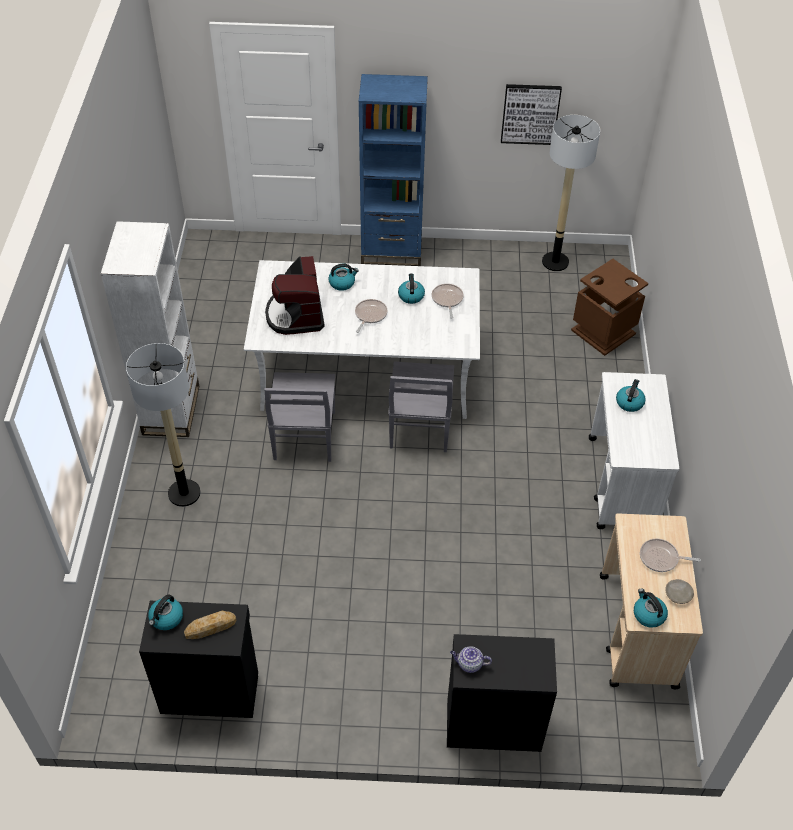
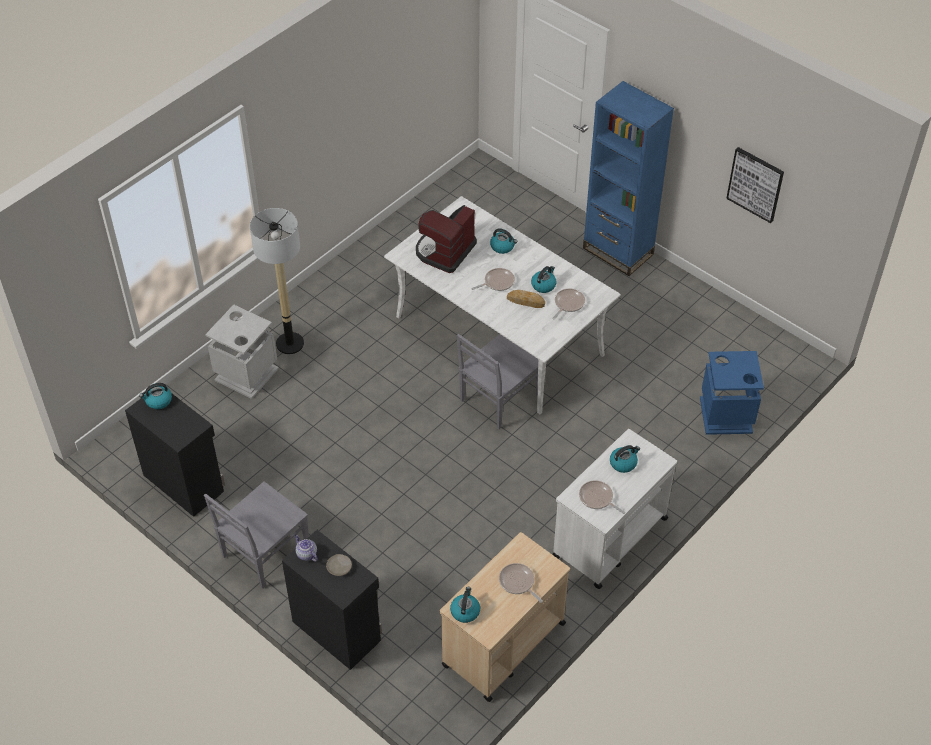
camera: 40 degrees right, 0 degrees up
(169, 547) = (246, 374): none -> grey trash can
(171, 410) = (336, 280): white bookcase -> none
(210, 627) = (177, 423): bread -> bread (525, 301)
(304, 437) = (408, 354): grey chair -> grey chair (264, 552)
(555, 262) = (748, 335): floor lamp -> none
(604, 332) = (726, 416): brown trash can -> blue trash can
(642, 444) = (597, 498): none -> frying pan
(678, 594) = (502, 613): beige plate -> beige plate (339, 567)

